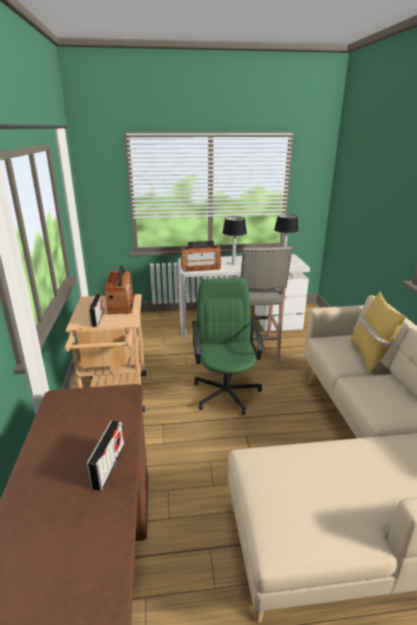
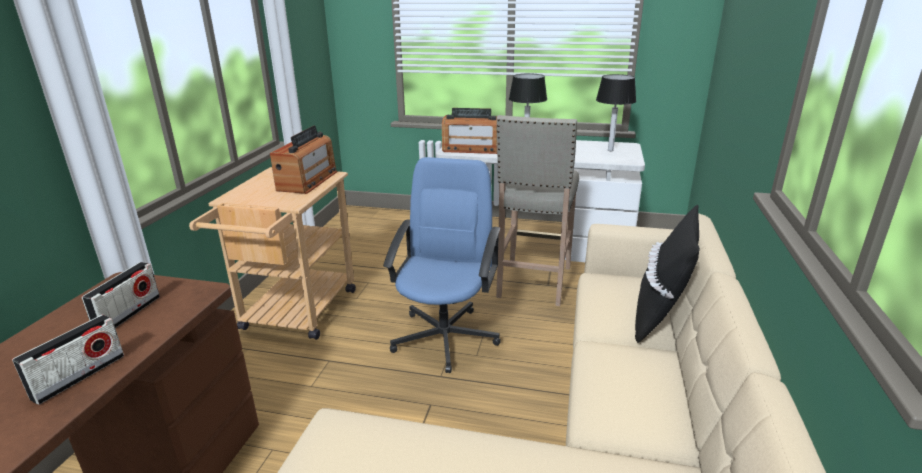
camera: 20 degrees right, 0 degrees up
(97, 318) = (257, 195): radio -> radio (128, 314)
(226, 392) = (445, 337): green office chair -> blue office chair
(369, 356) = (660, 316): yellow pillow -> black pillow

